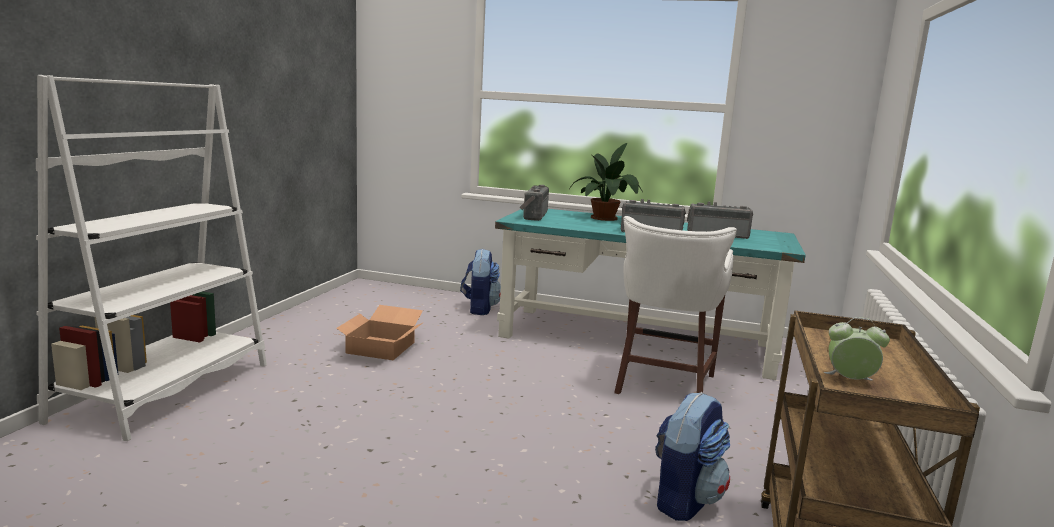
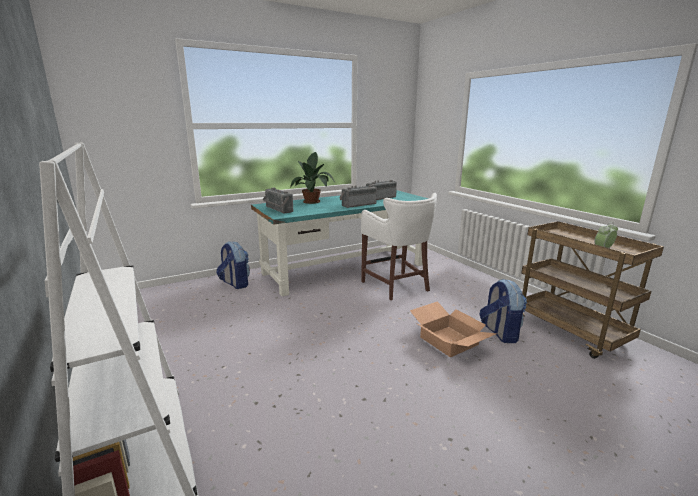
camera: 45 degrees left, 5 degrees up
(380, 347) = (230, 337): cardboard box -> cardboard box (447, 341)

